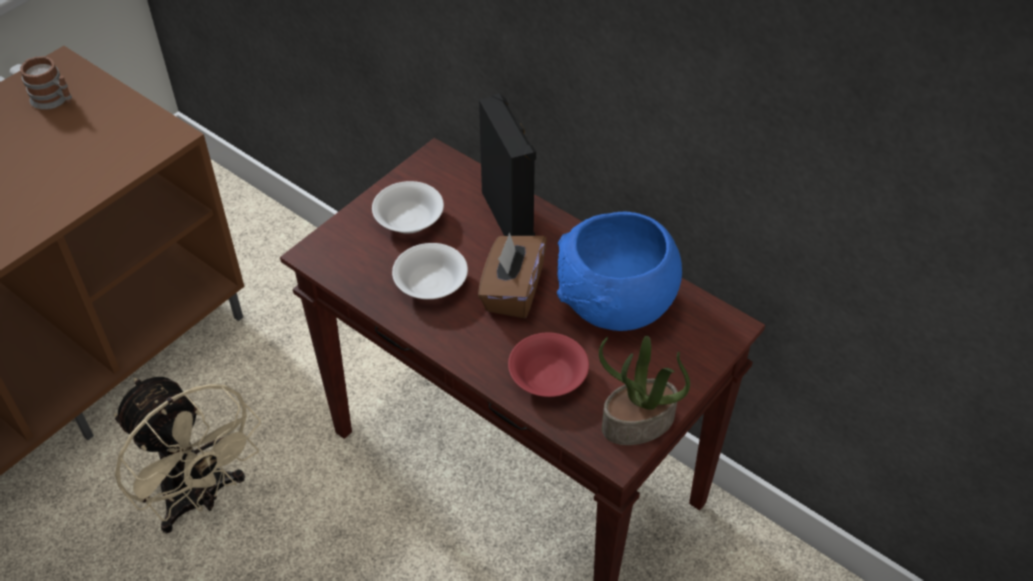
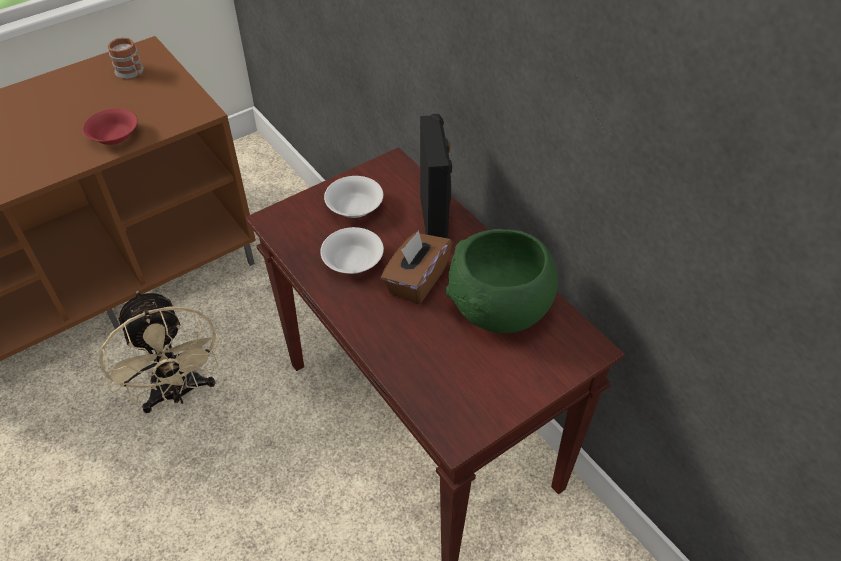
camera: 15 degrees right, 0 degrees up
(548, 378) = (420, 359): red bowl -> red bowl (114, 137)
(614, 305) = (497, 310): blue bowl -> green bowl
(637, 424) = (483, 416): potted plant -> none

